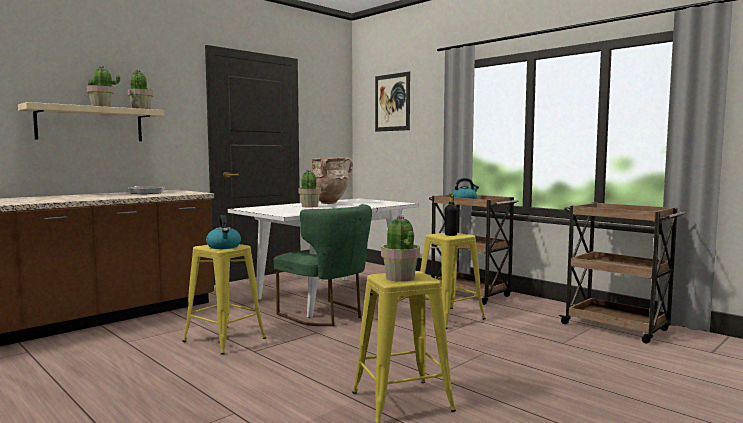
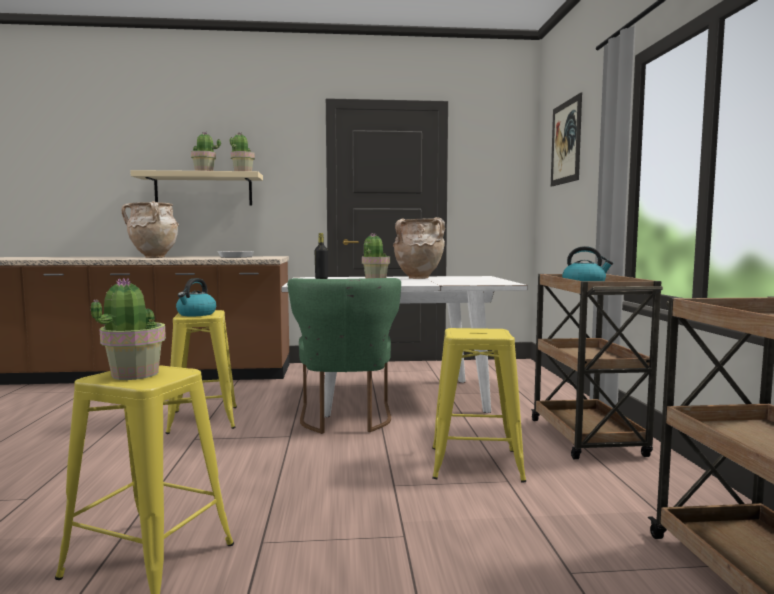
camera: 40 degrees right, 0 degrees up
(70, 198) = (154, 257): none -> beige vase
(450, 235) = (479, 332): black bottle -> black bottle (321, 279)

